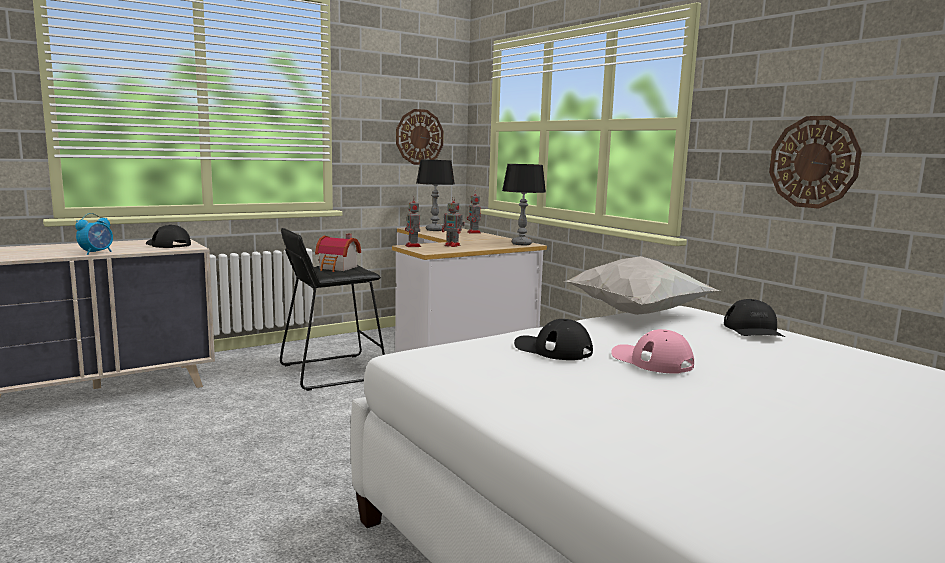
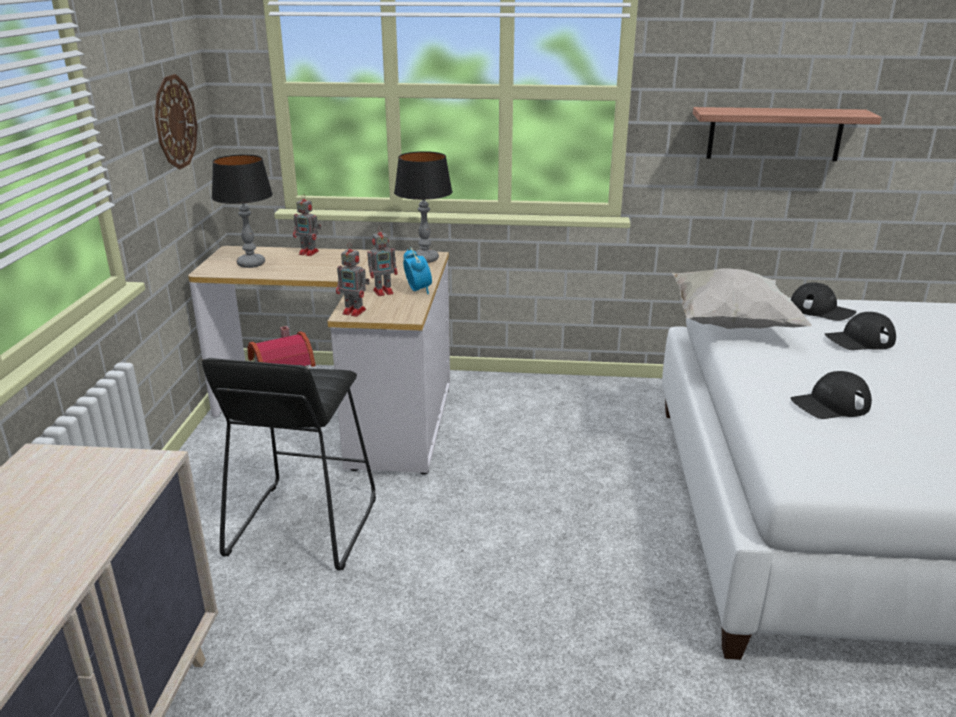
camera: 50 degrees left, 15 degrees up
(97, 253) = (67, 568): alarm clock -> alarm clock (418, 290)
(168, 244) = (83, 478): black cap -> black cap (859, 340)
(651, 361) = (886, 380): pink cap -> none
(813, 162) = (774, 134): wall clock -> shelf

